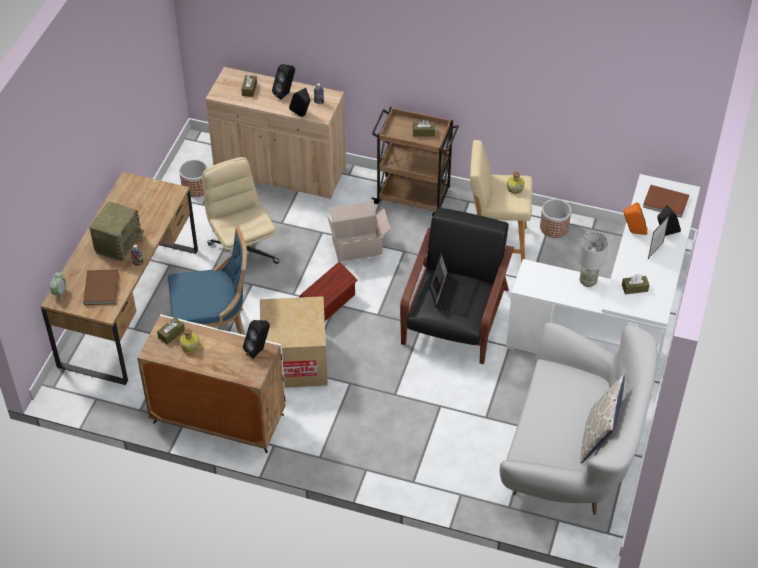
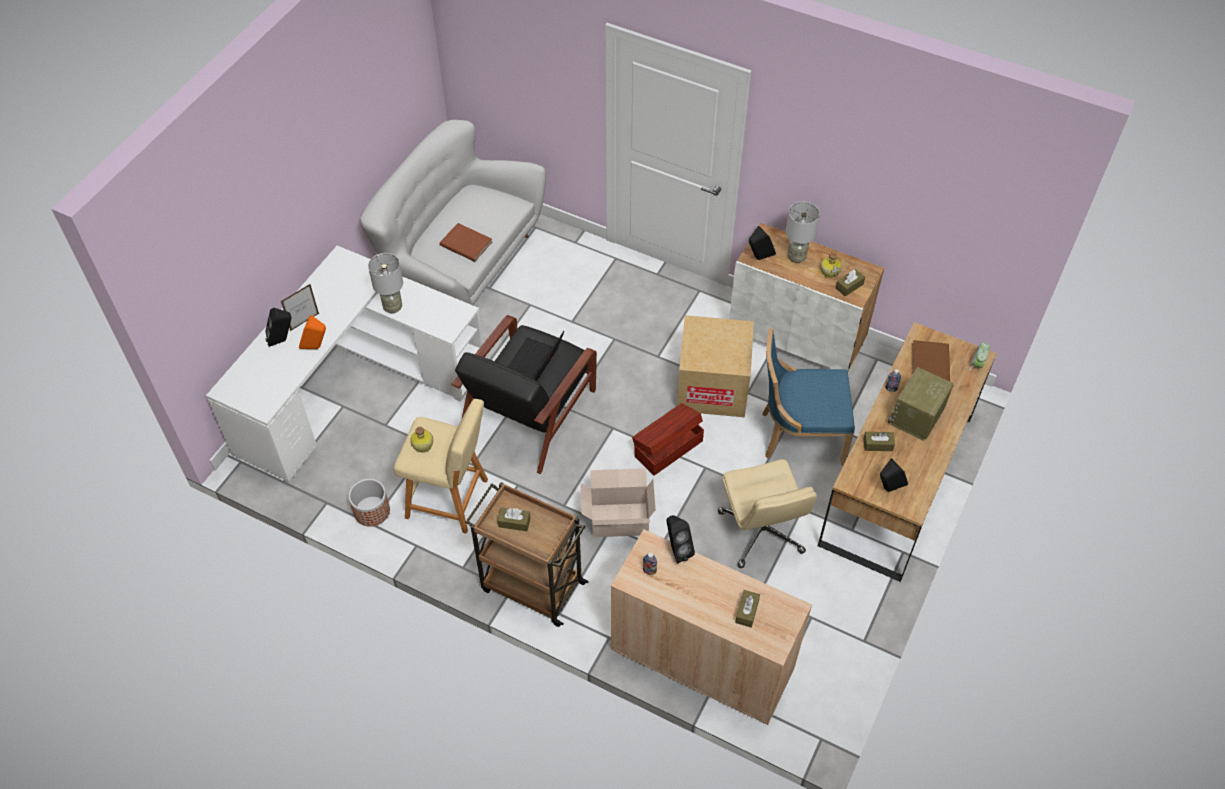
camera: 170 degrees left, 5 degrees up
(195, 188) = (820, 647): planter -> none
(223, 356) = (796, 257): none -> grey table lamp
(285, 94) = (695, 594): black speaker -> black speaker (888, 489)
(598, 438) = (444, 207): pillow -> none
(634, 288) = (349, 284): brown tissue box -> brown tissue box (878, 445)
(665, 203) = (259, 379): brown book -> brown book (466, 243)

